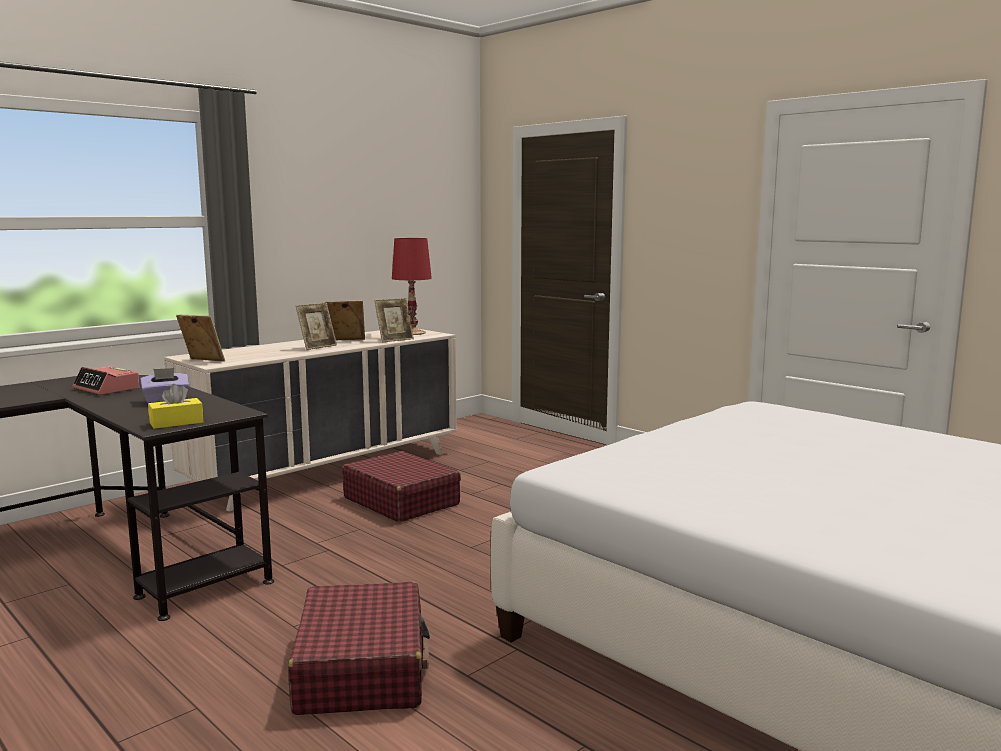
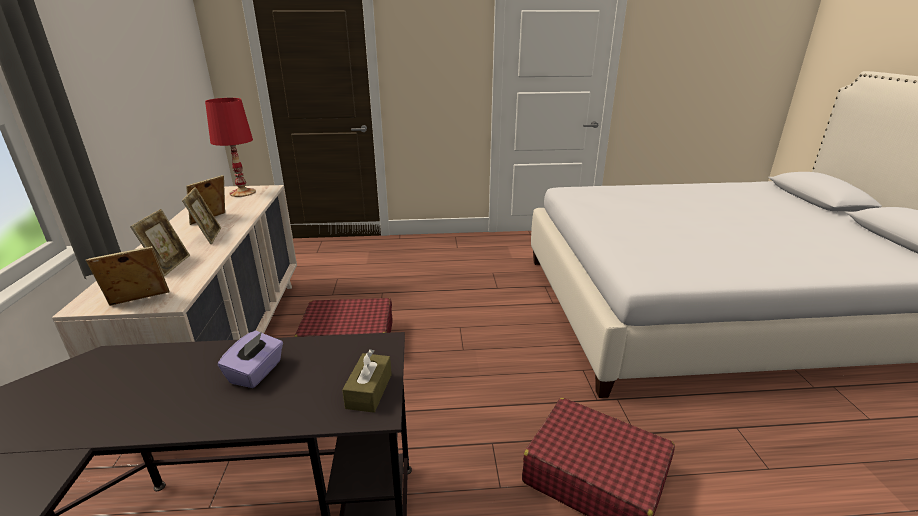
camera: 50 degrees left, 15 degrees up
(107, 389) = (108, 399): alarm clock -> none
(176, 423) = (369, 391): yellow tissue box -> brown tissue box
(394, 340) = (254, 205): picture frame -> picture frame (169, 265)

